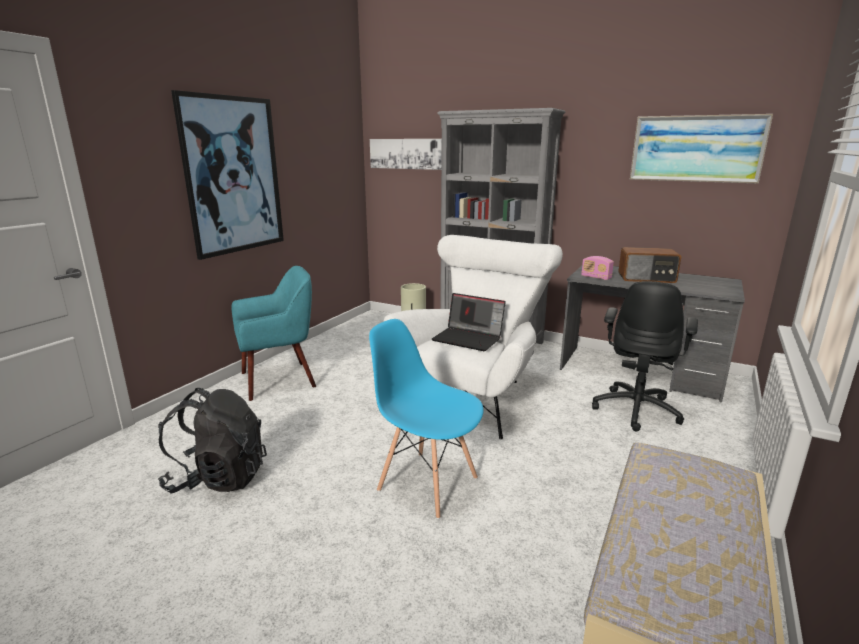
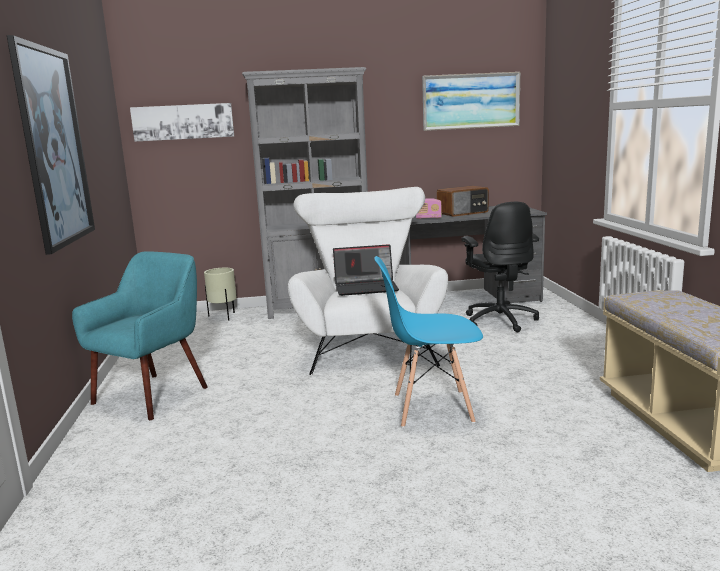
camera: 35 degrees left, 5 degrees down
(218, 478) = (239, 478): black backpack -> none

